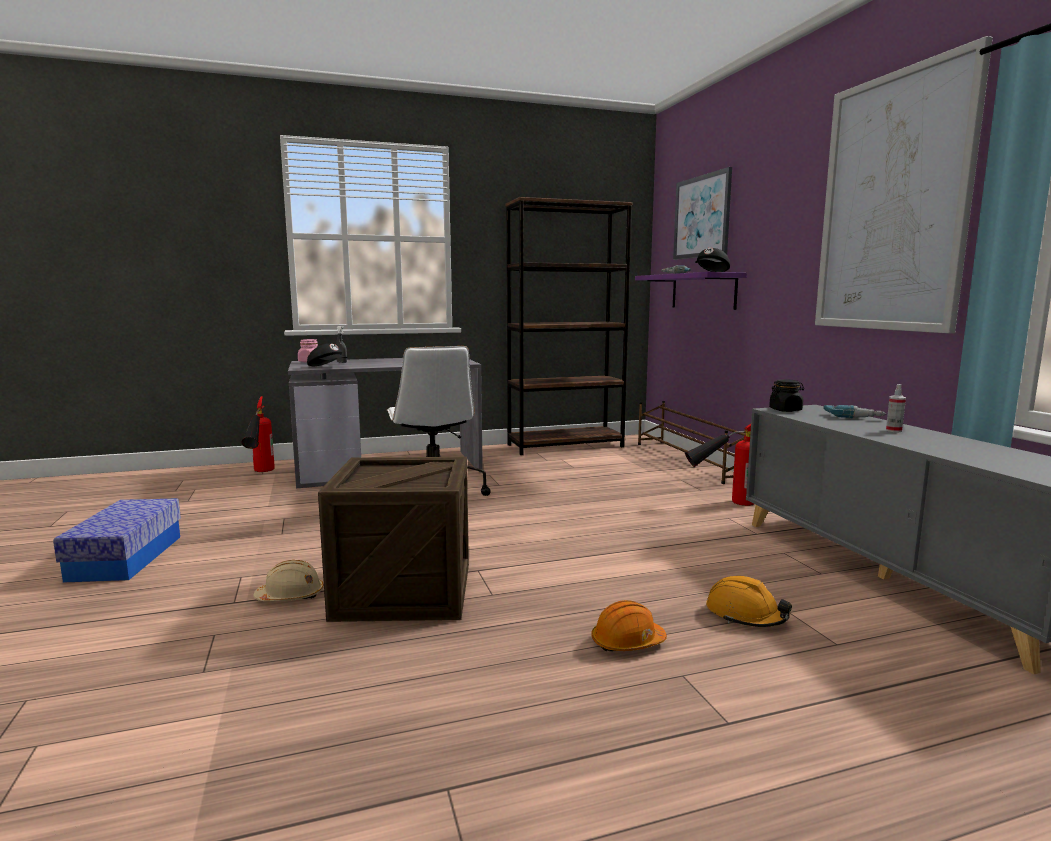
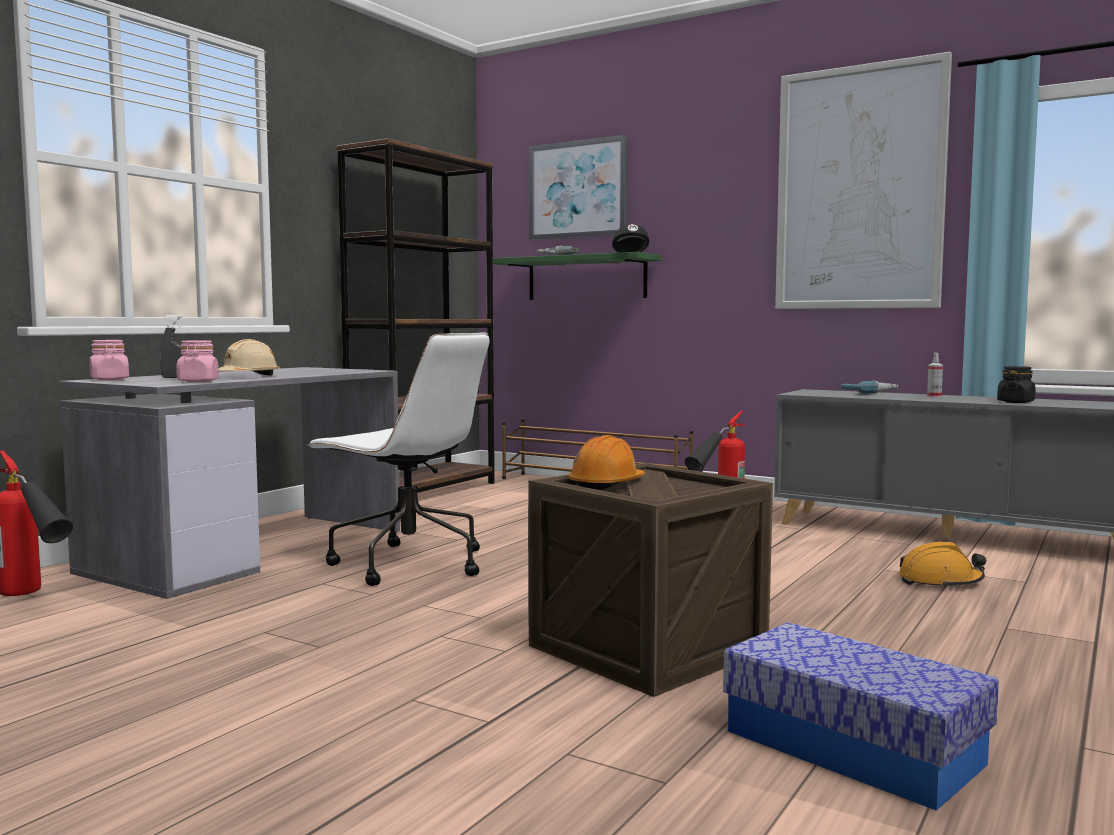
camera: 40 degrees left, 5 degrees down
(126, 557) = (134, 742): storage box -> storage box (852, 747)
(290, 596) = (543, 693): beige hard hat -> beige hard hat (248, 376)
(328, 367) = (198, 381): black cap -> pink jar
(627, 642) = (924, 622): orange hard hat -> orange hard hat (606, 485)
(703, 291) = (586, 278): purple shelf -> green shelf
(785, 410) = (806, 393): black jar -> black jar (1015, 402)

